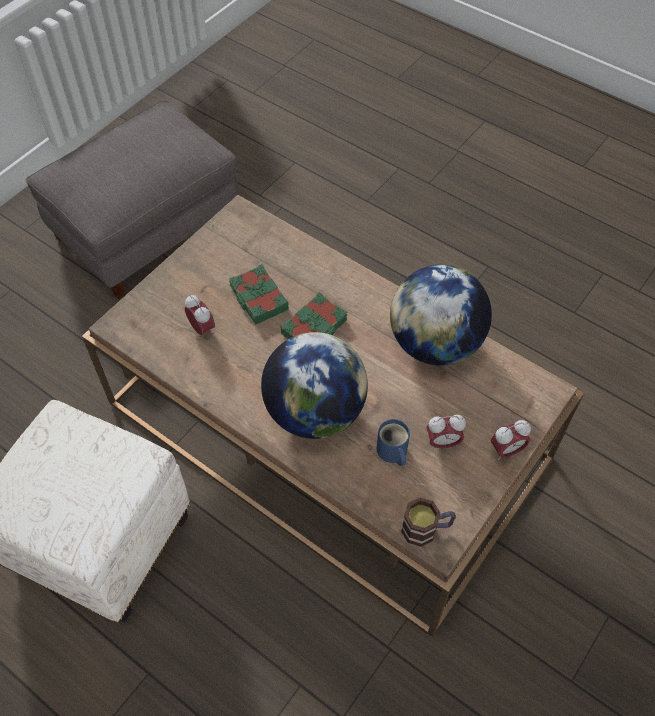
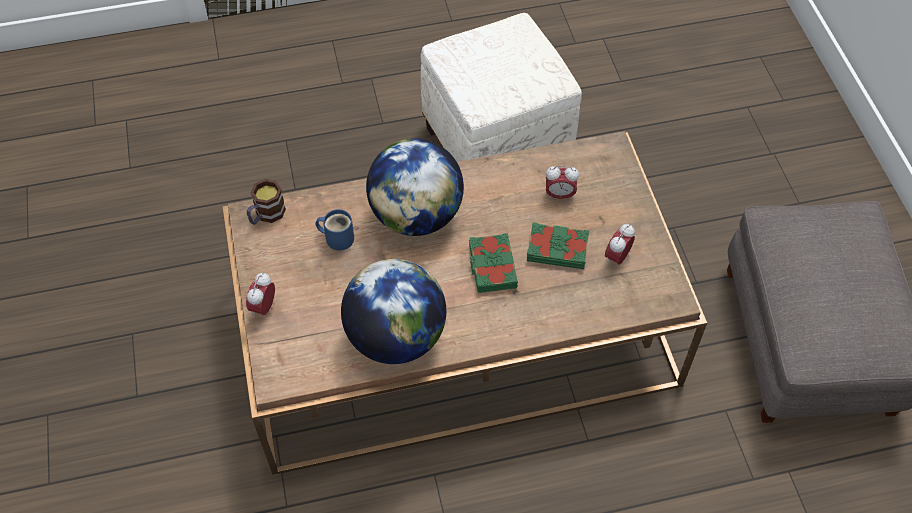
camera: 130 degrees right, 0 degrees up
(442, 443) = (312, 273): alarm clock -> alarm clock (617, 257)

